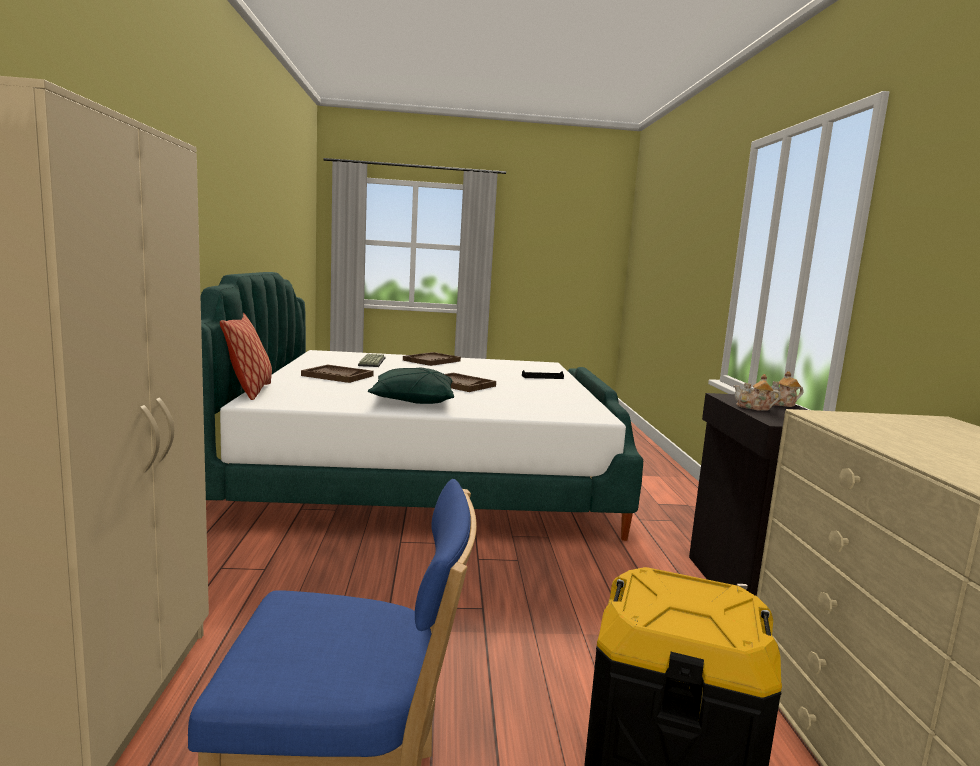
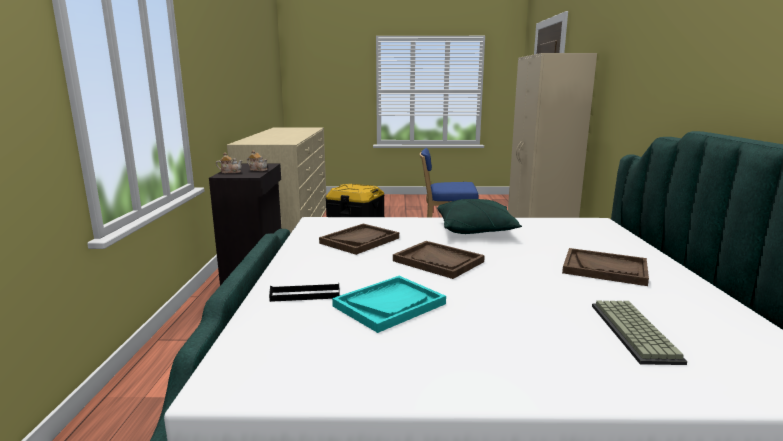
camera: 175 degrees left, 5 degrees up
(249, 391) = (629, 233): pillow -> none
(431, 361) = (524, 359): brown tray -> brown tray (359, 240)
(492, 372) = (389, 305): none -> turquoise tray

